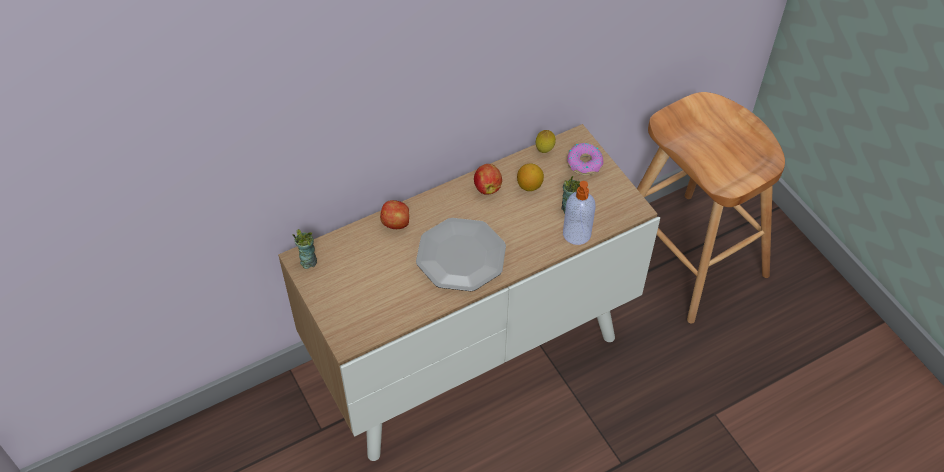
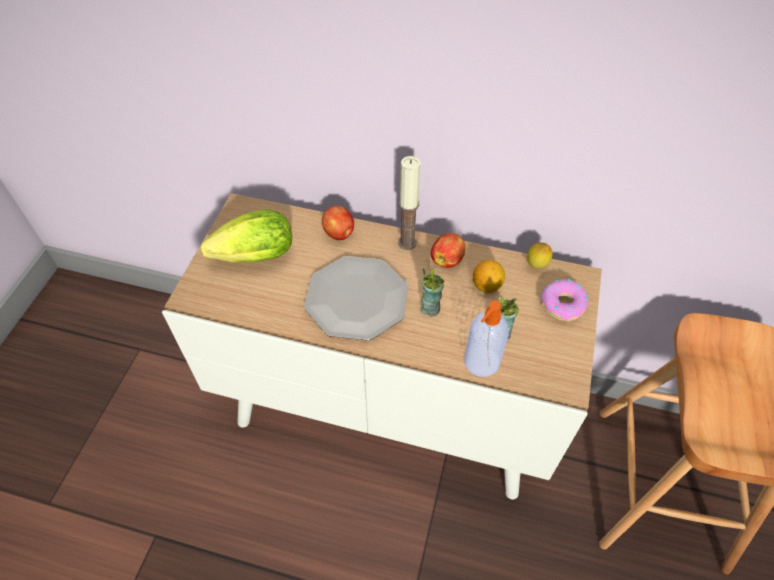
camera: 45 degrees right, 0 degrees up
(308, 261) = (242, 213): cup -> cup (430, 308)
(356, 286) = (251, 258): none -> lettuce
(449, 195) = (407, 243): none -> candle

